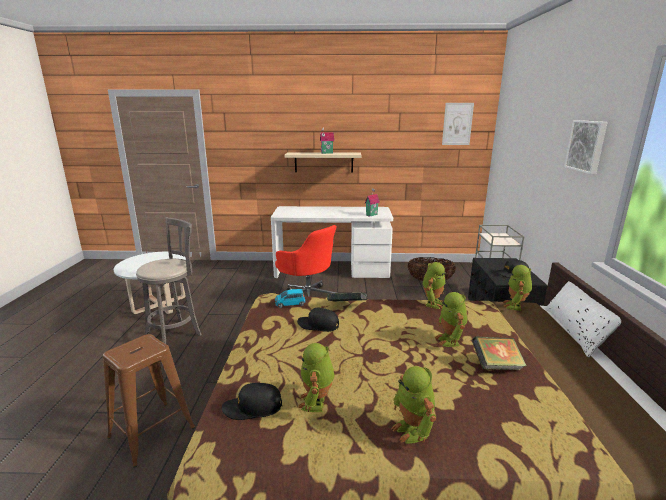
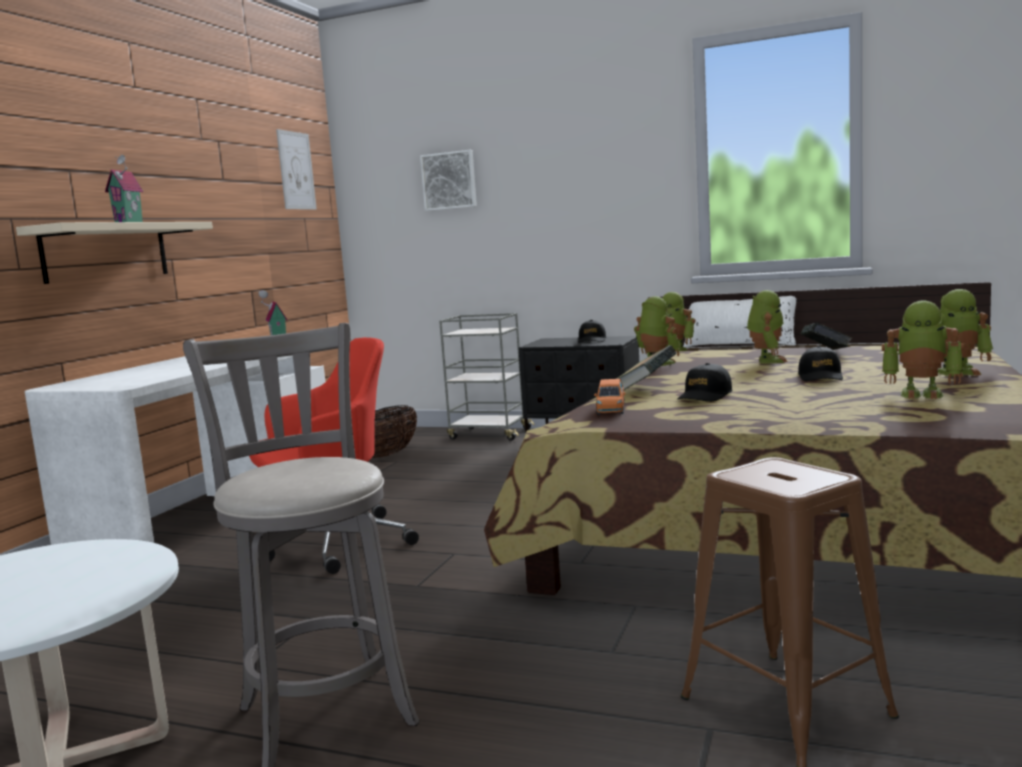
camera: 70 degrees left, 10 degrees down
(253, 407) = (945, 413): black cap -> black cap (820, 377)
(290, 304) = (611, 409): blue toy car -> orange toy car
(450, 340) = (767, 361): toy robot -> toy robot turned 90 degrees counterclockwise
(587, 146) = (613, 156): picture -> picture (449, 181)

